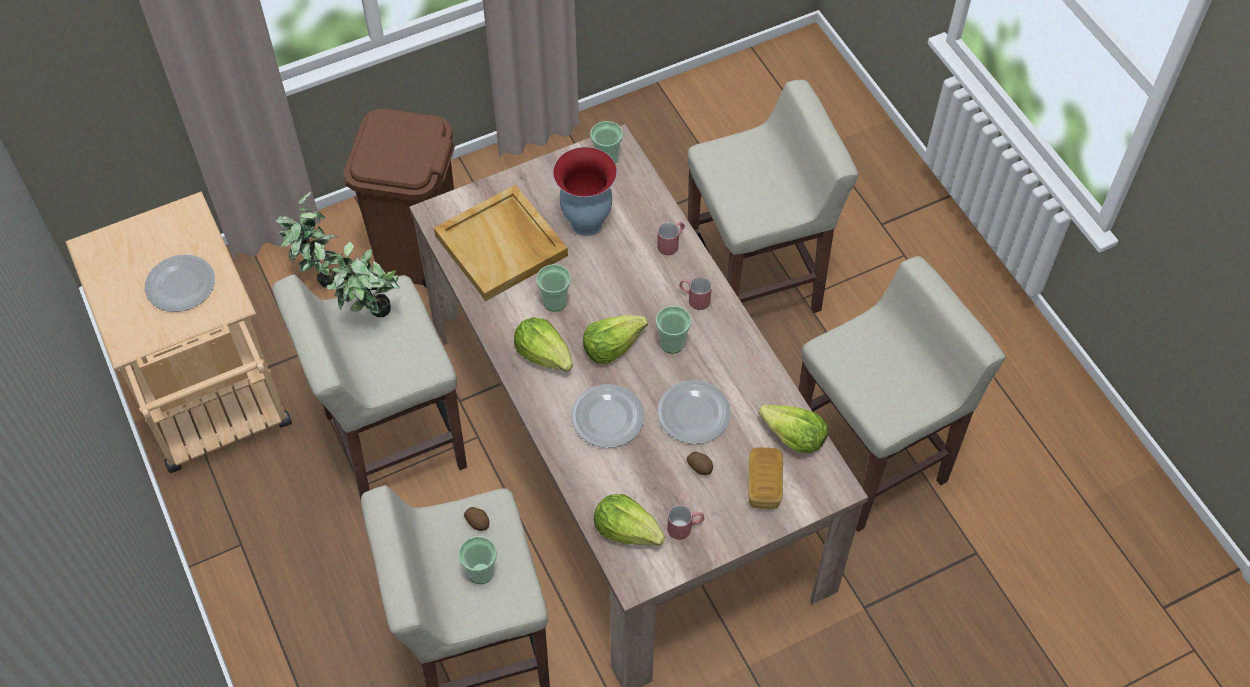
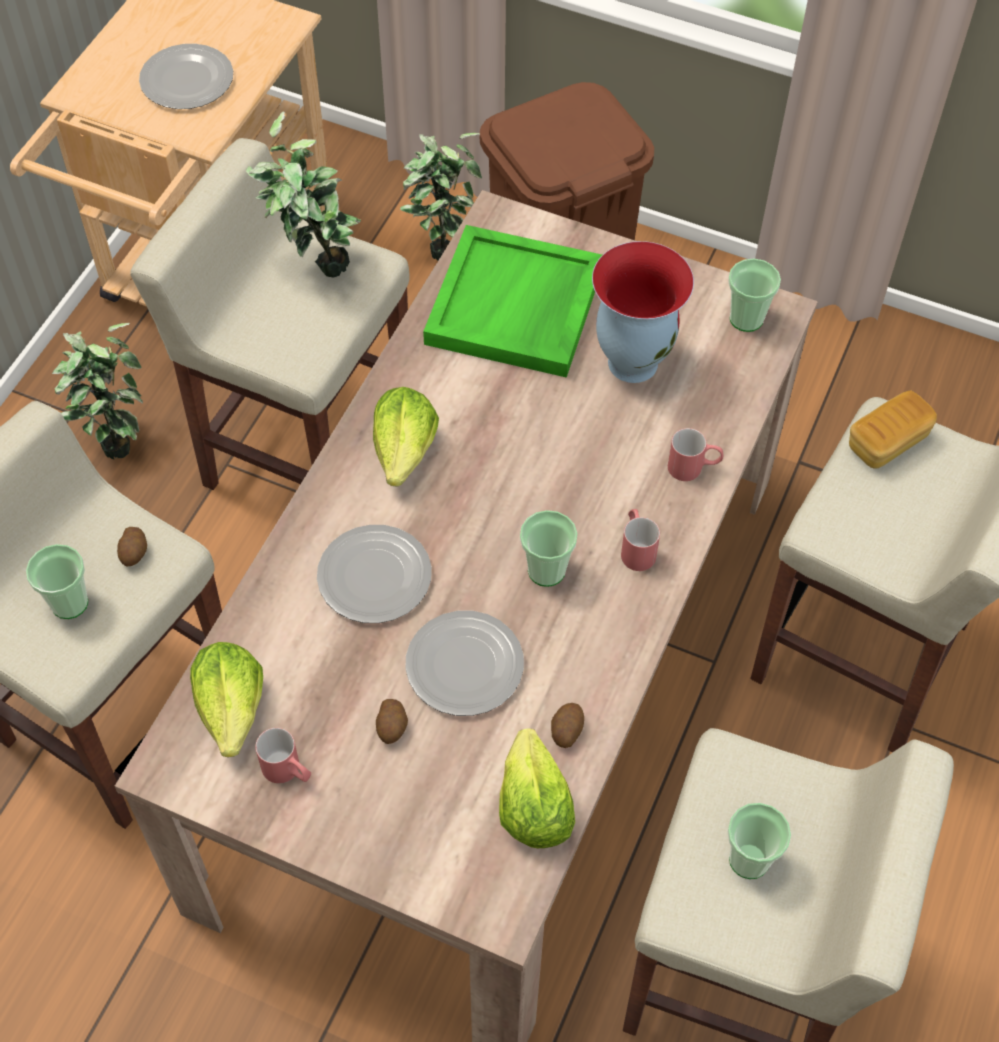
camera: 50 degrees right, 0 degrees up
(282, 532) = (115, 437): none -> potted plant
(502, 246) = (516, 307): beige tray -> green tray
(555, 302) = (488, 410): cup -> cup (749, 859)
(612, 346) = (482, 510): lettuce -> none
(764, 485) = (428, 821): bread -> bread (887, 442)
(766, 396) = (566, 730): none -> potato

